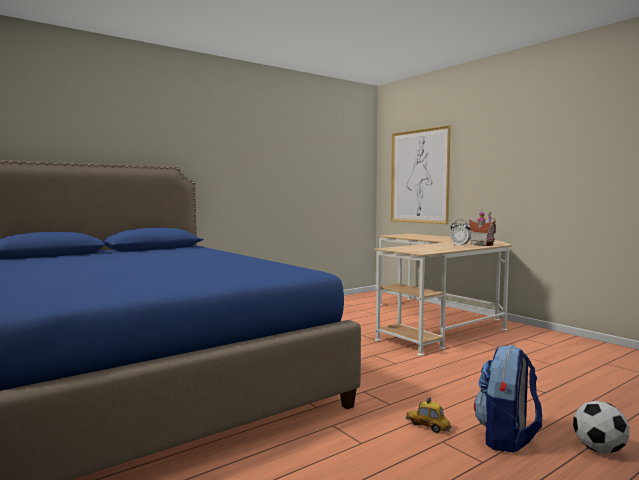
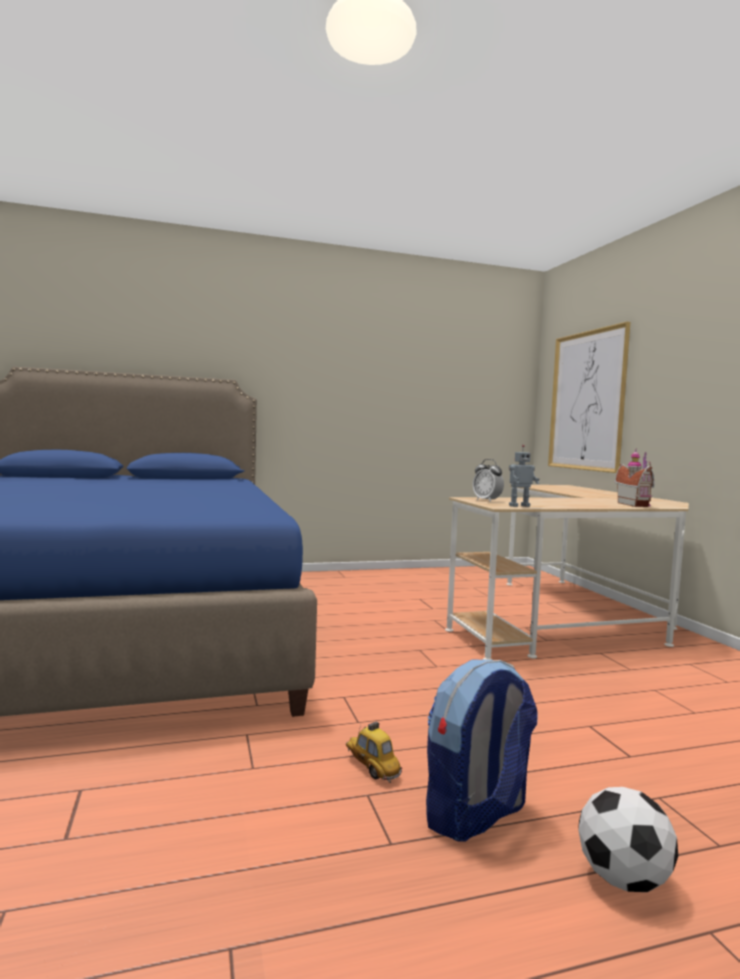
camera: 20 degrees right, 0 degrees up
(430, 251) = (518, 506): none -> toy robot
(460, 246) = (592, 503): alarm clock -> alarm clock (487, 500)

